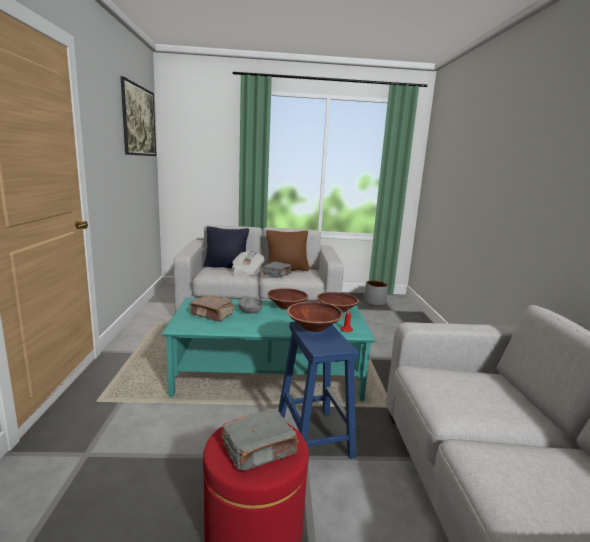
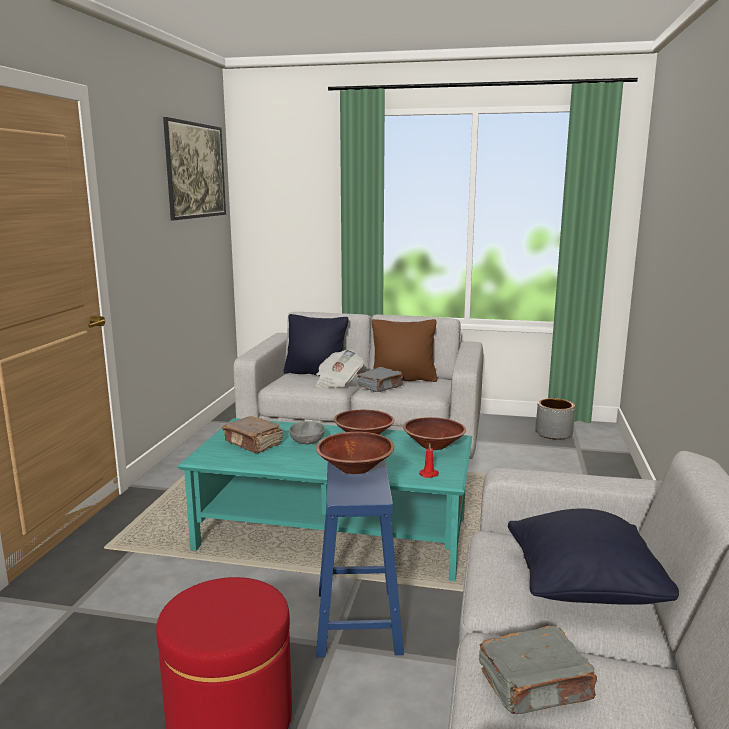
camera: 15 degrees right, 0 degrees up
(260, 450) = (225, 615): grey book -> grey book (536, 686)
(491, 401) = (583, 590): none -> black pillow

